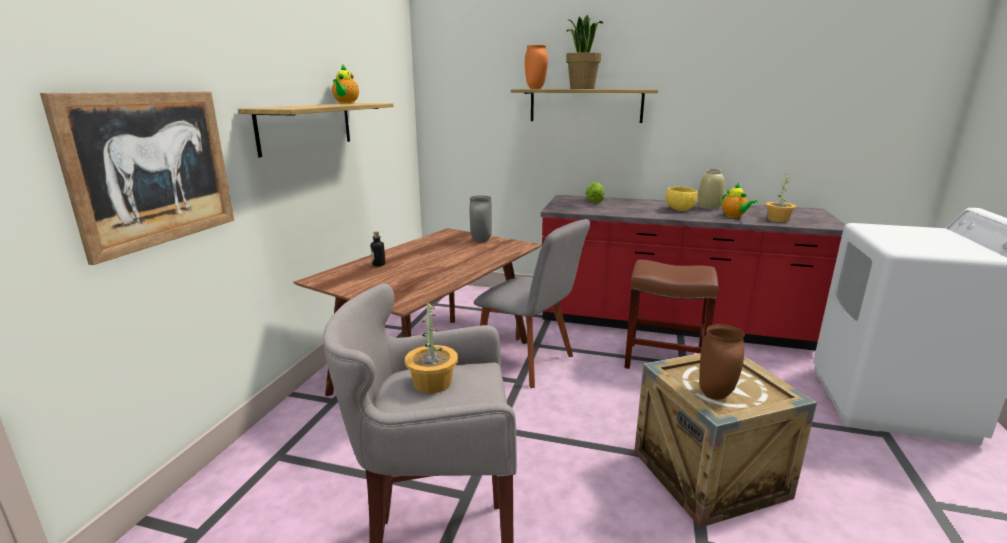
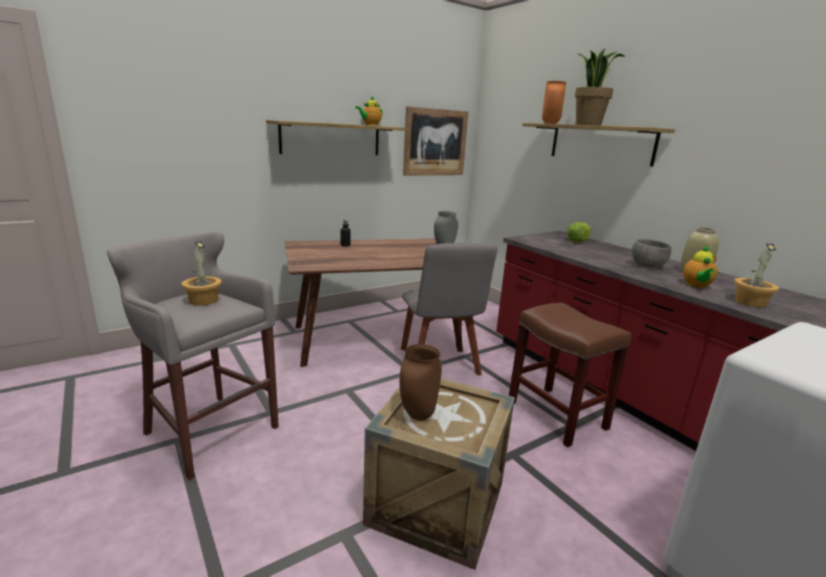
camera: 40 degrees right, 0 degrees up
(153, 169) = (193, 148): picture -> picture (435, 142)
(679, 210) = (647, 266): yellow bowl -> grey bowl

